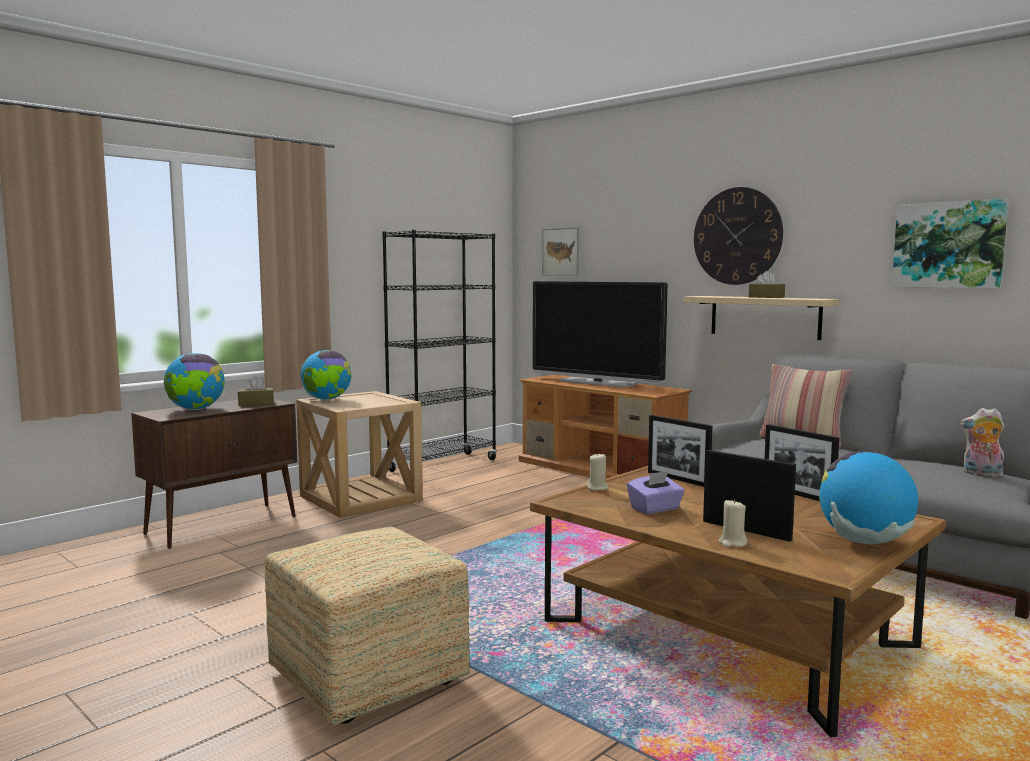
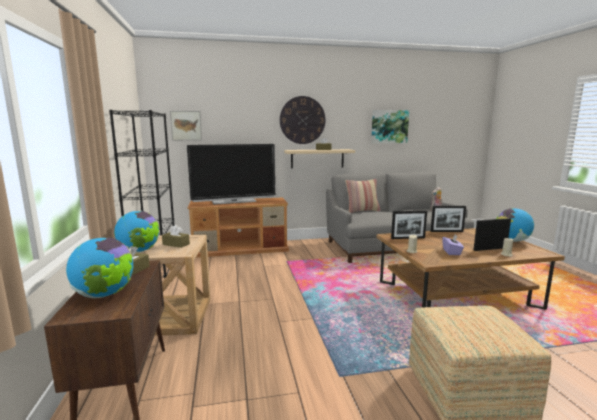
camera: 55 degrees left, 5 degrees up
(366, 402) = (176, 244): none -> brown tissue box

